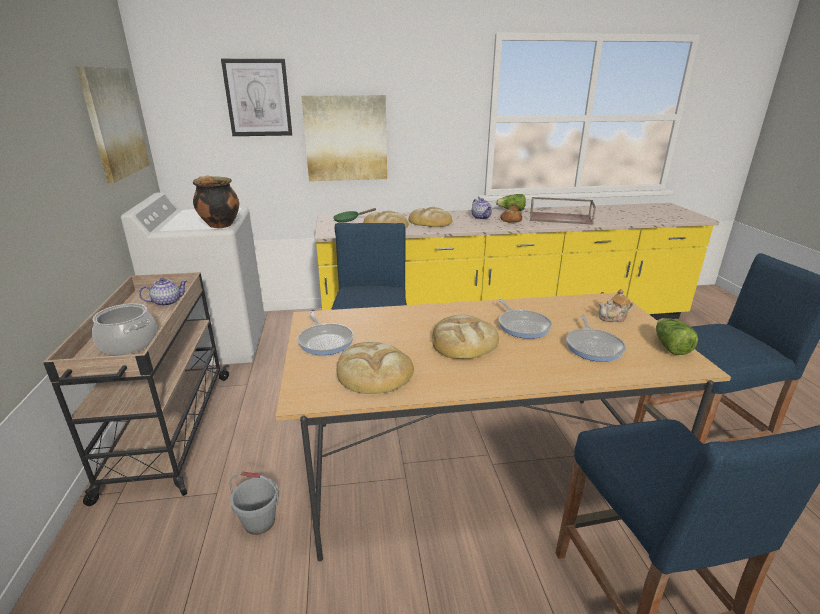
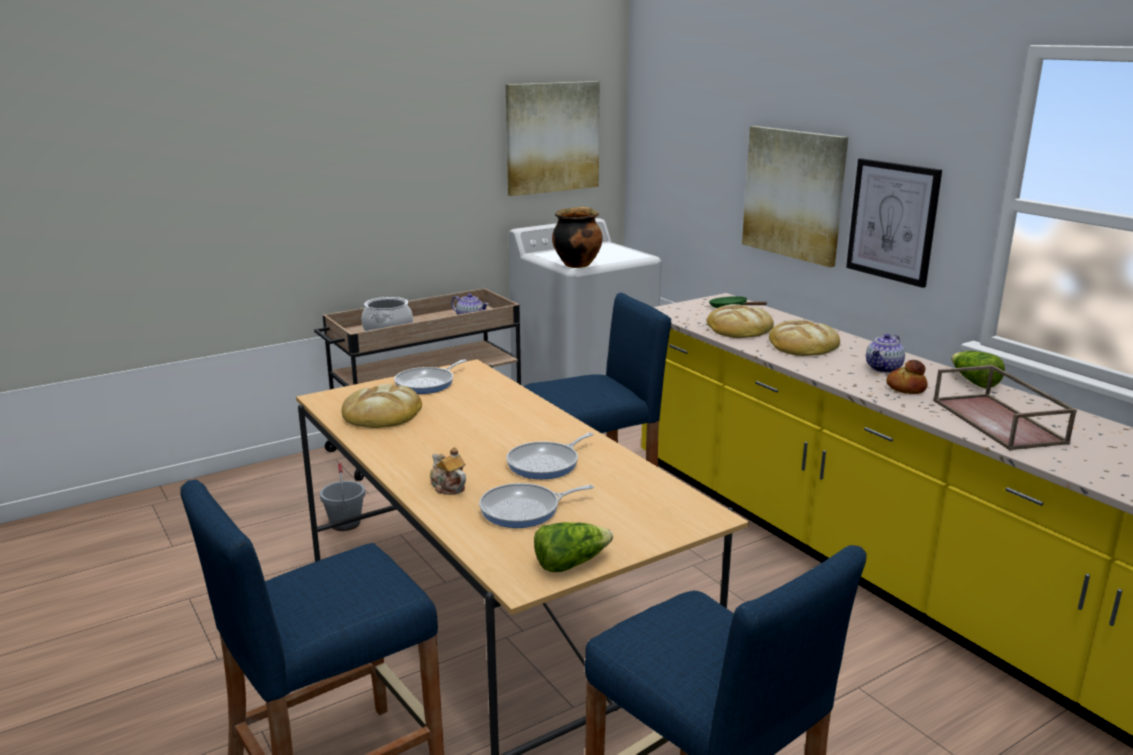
camera: 65 degrees right, 5 degrees down
(258, 98) = (714, 124): picture -> picture (892, 221)
(463, 341) = (476, 439): bread -> none
(613, 318) = (632, 519): teapot -> teapot (447, 487)

